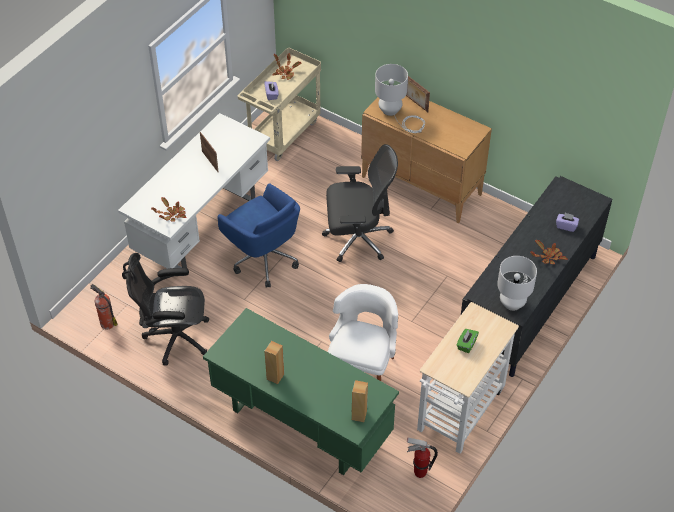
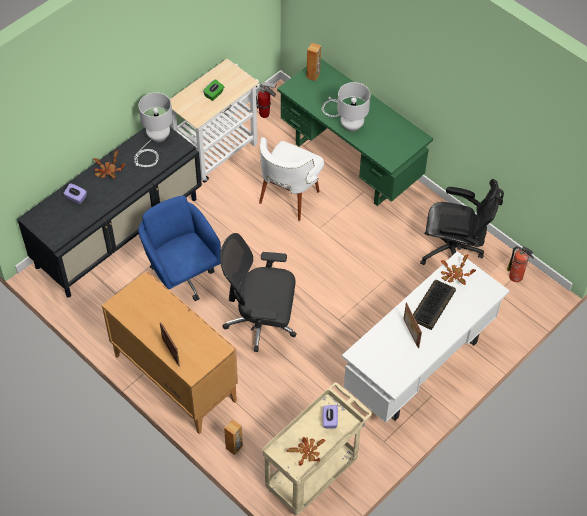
camera: 170 degrees left, 5 degrees up
(191, 186) = (433, 306): none -> keyboard
(263, 260) = (361, 317): blue office chair -> blue office chair (183, 280)
(275, 376) = (374, 113): brown speaker -> brown speaker (234, 447)
(399, 116) = (195, 338): grey table lamp -> grey table lamp (344, 119)

